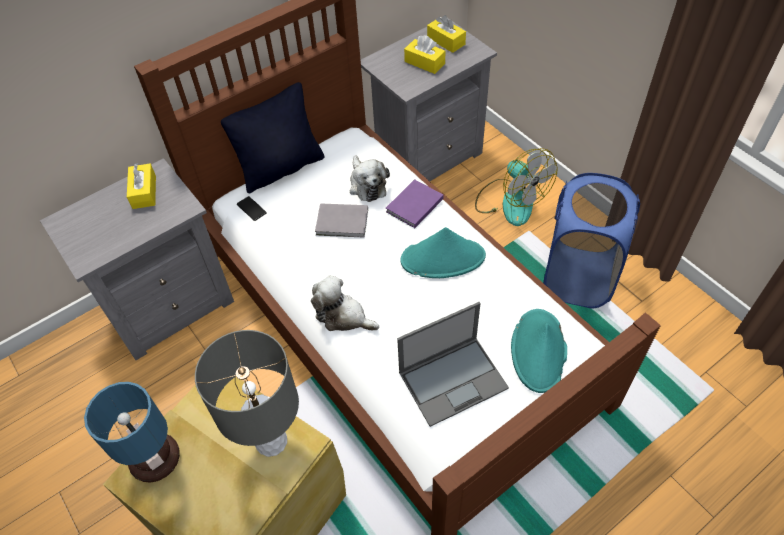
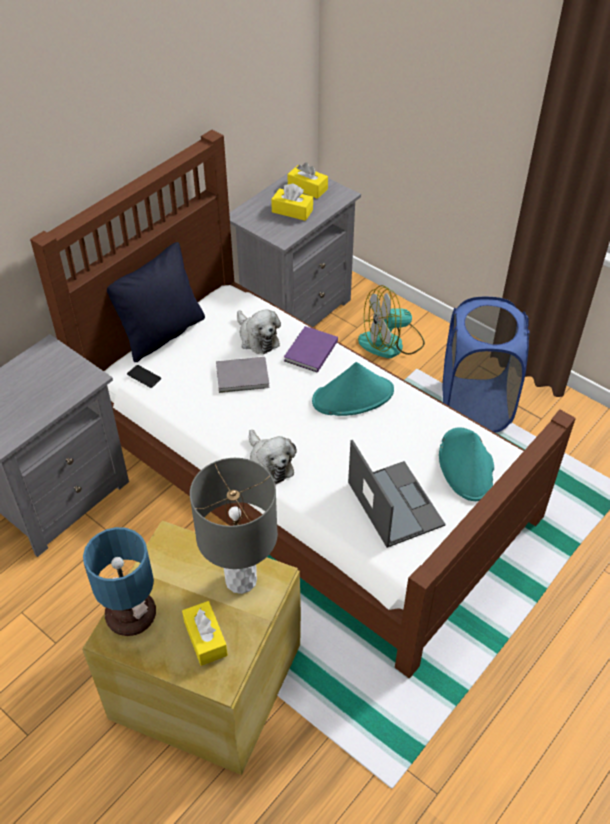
camera: 15 degrees left, 5 degrees down
(144, 192) = (41, 369): yellow tissue box -> yellow tissue box (205, 638)
(343, 316) = (269, 463): plush toy -> plush toy turned 135 degrees counterclockwise
(454, 379) = (394, 503): laptop -> laptop turned 75 degrees counterclockwise
(510, 201) = (391, 343): fan -> fan turned 120 degrees clockwise

